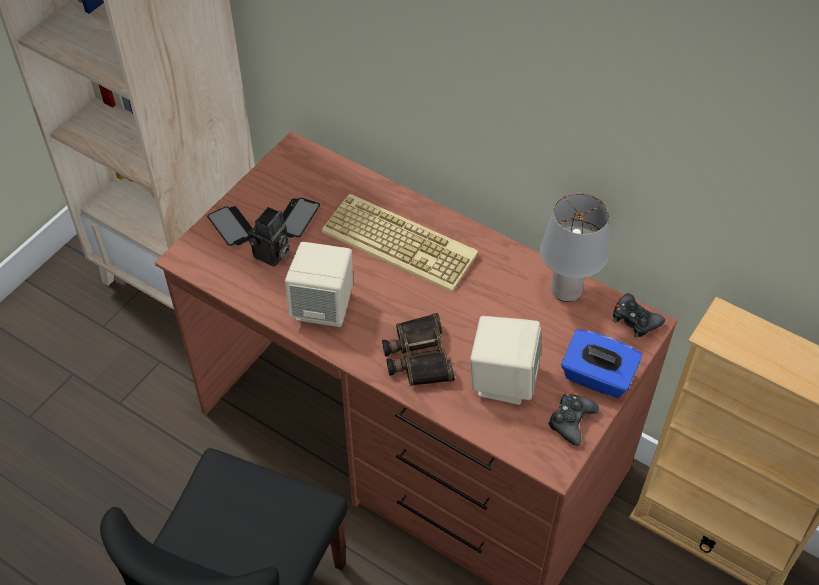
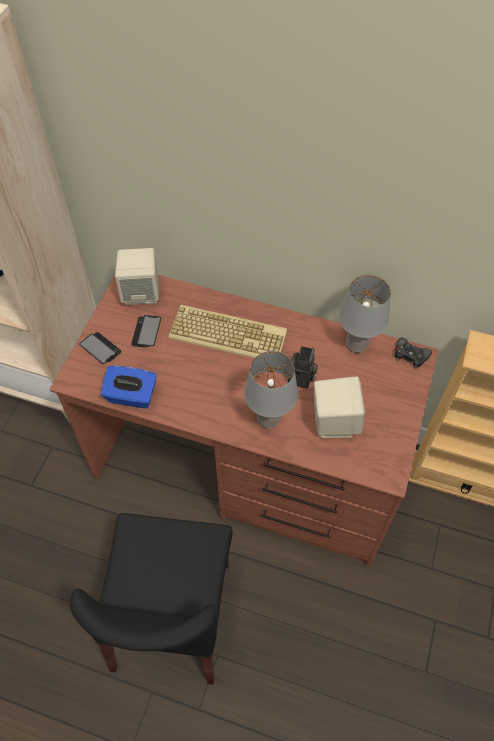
camera: 15 degrees left, 5 degrees up
(272, 255) = (137, 364): camera -> camera (301, 379)
(323, 307) = (188, 396): beige speaker -> beige speaker (141, 293)
(417, 356) = (268, 418): binoculars -> grey table lamp
(571, 421) = (391, 441): black game controller -> none
(597, 377) = (398, 404): blue tissue box -> blue tissue box (131, 396)

